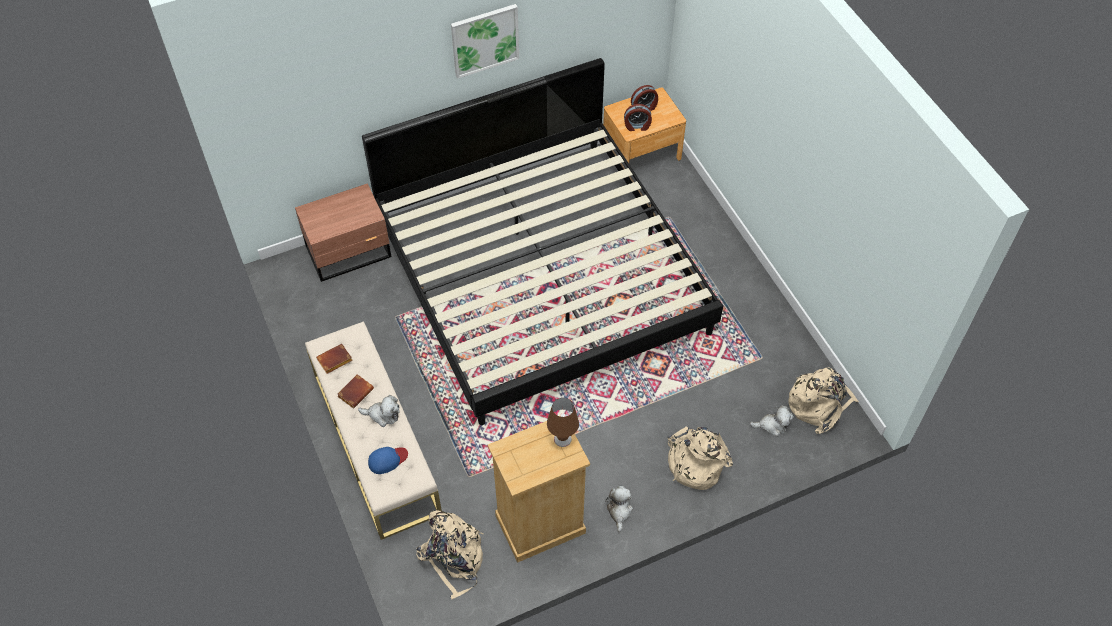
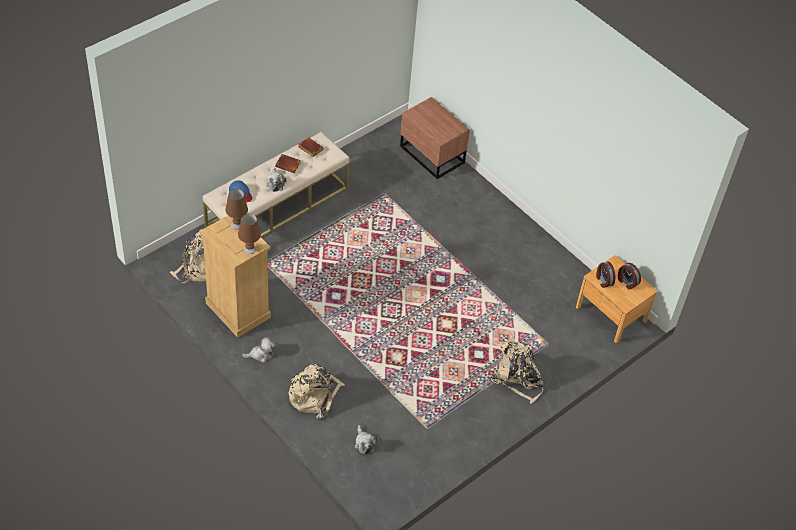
camera: 70 degrees right, 5 degrees down
(485, 40) = (561, 111): picture -> none
(513, 446) = (237, 224): none -> brown table lamp
(542, 276) = (454, 271): bed -> none
(819, 404) = (394, 474): beige backpack -> beige backpack (518, 378)

